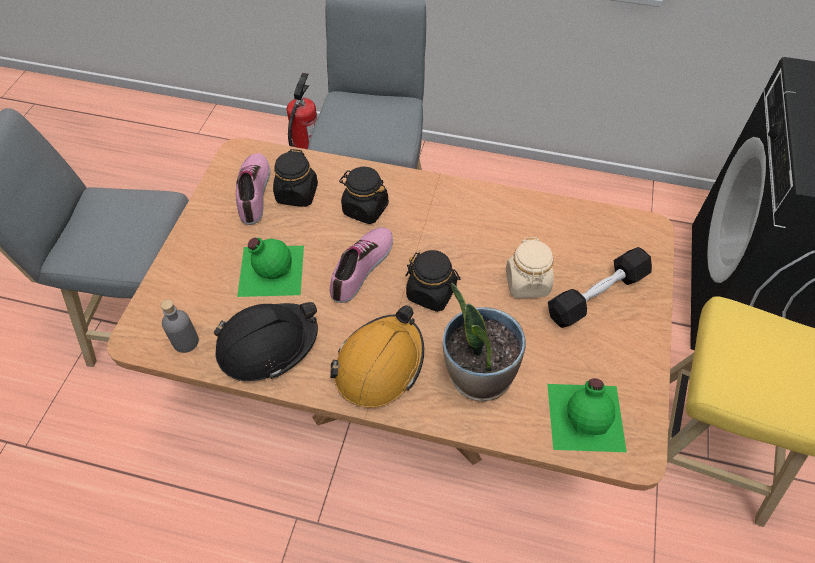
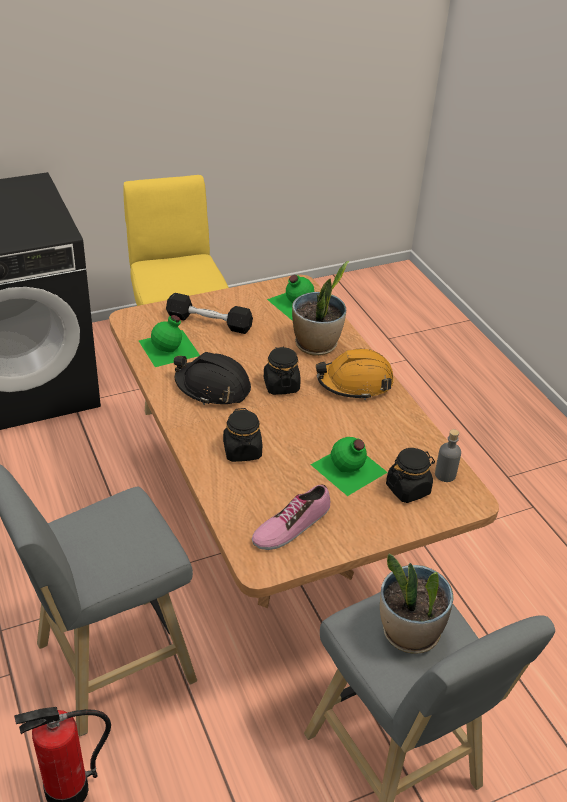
camera: 130 degrees left, 15 degrees down
(113, 225) = (409, 633): none -> potted plant
(268, 345) = (400, 435): black hard hat -> black hard hat (212, 388)
(297, 194) = (267, 498): black jar -> black jar (408, 489)
(362, 267) = (296, 425): shoe -> none
(527, 283) = (229, 350): beige jar -> none
(566, 236) = (170, 348): none -> green bottle

